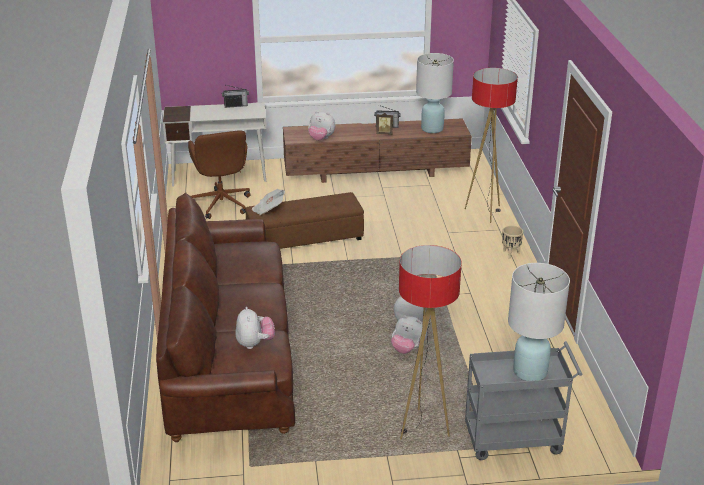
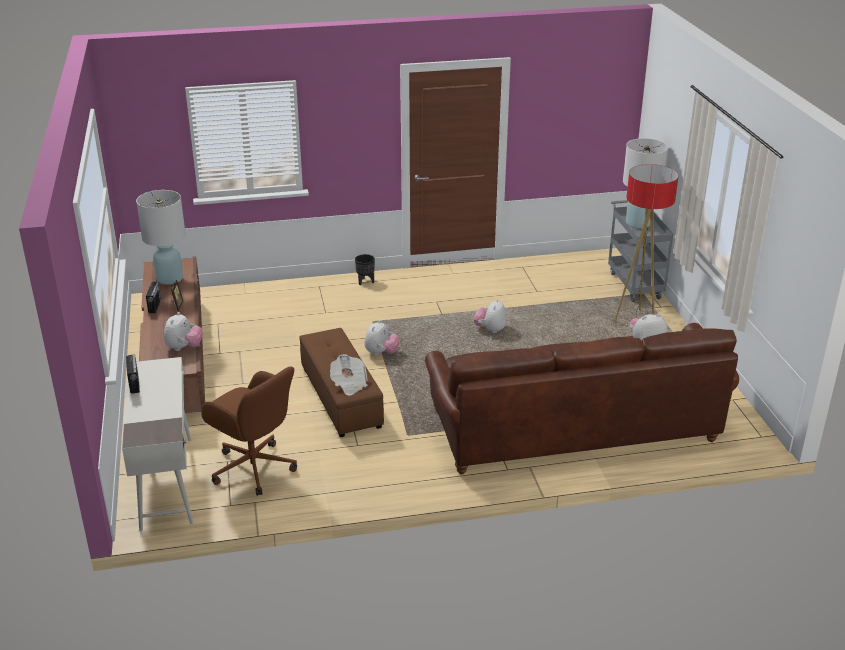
camera: 95 degrees left, 0 degrees up
(221, 204) = (254, 469): brown office chair -> brown office chair turned 60 degrees clockwise
(408, 349) = (533, 330): plush toy -> plush toy (381, 353)
(485, 212) = (284, 293): floor lamp -> none
(511, 254) = (365, 281): beige planter -> black planter

